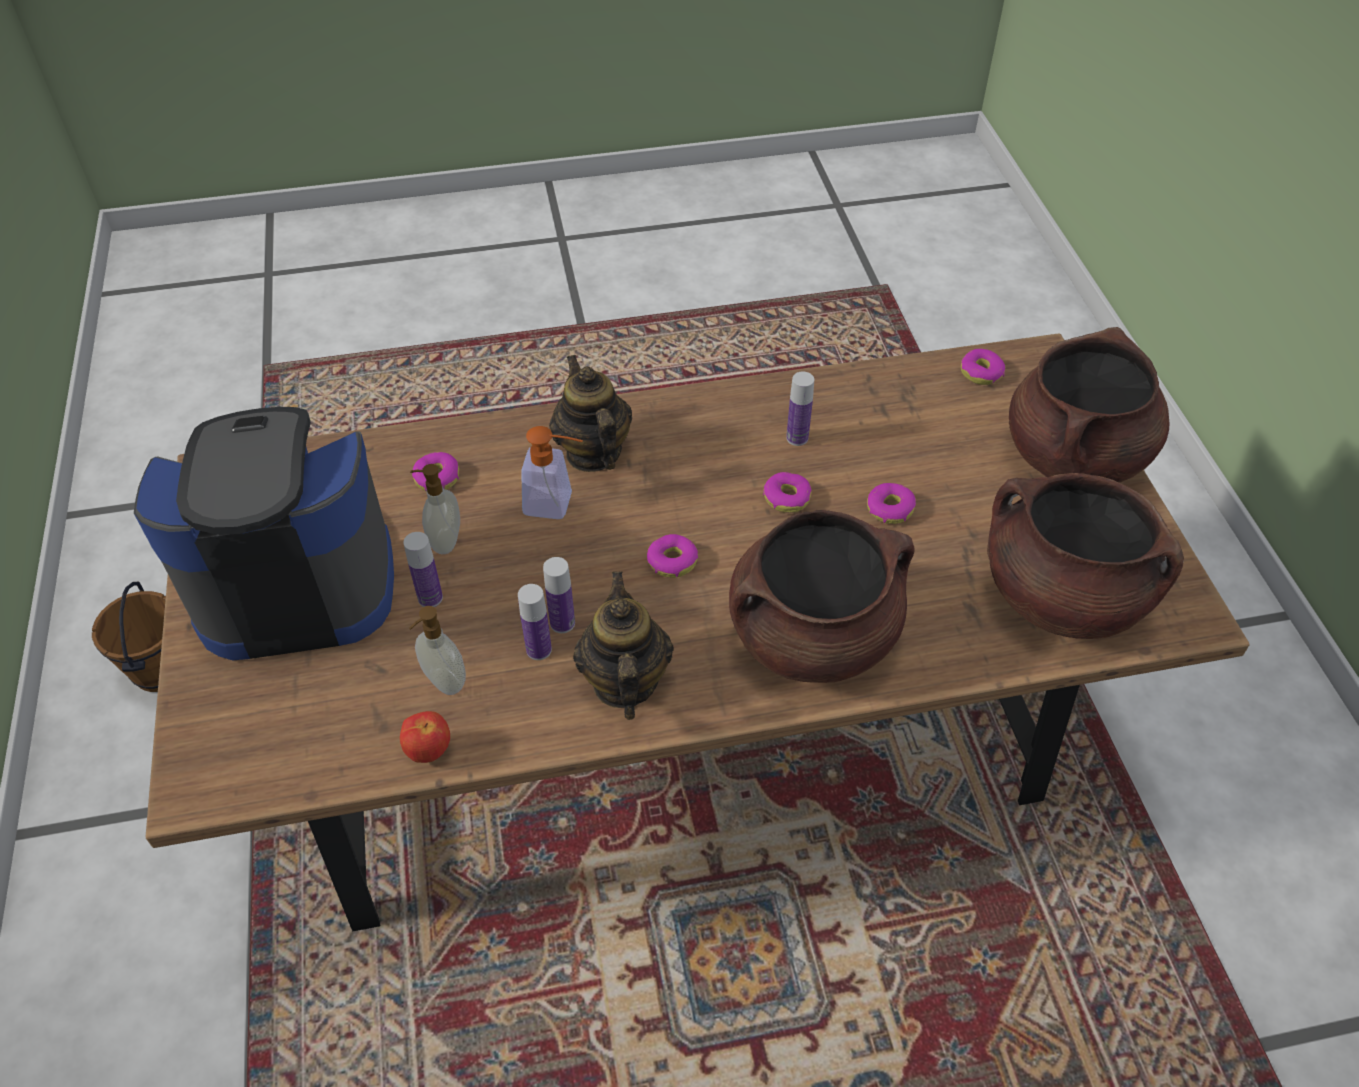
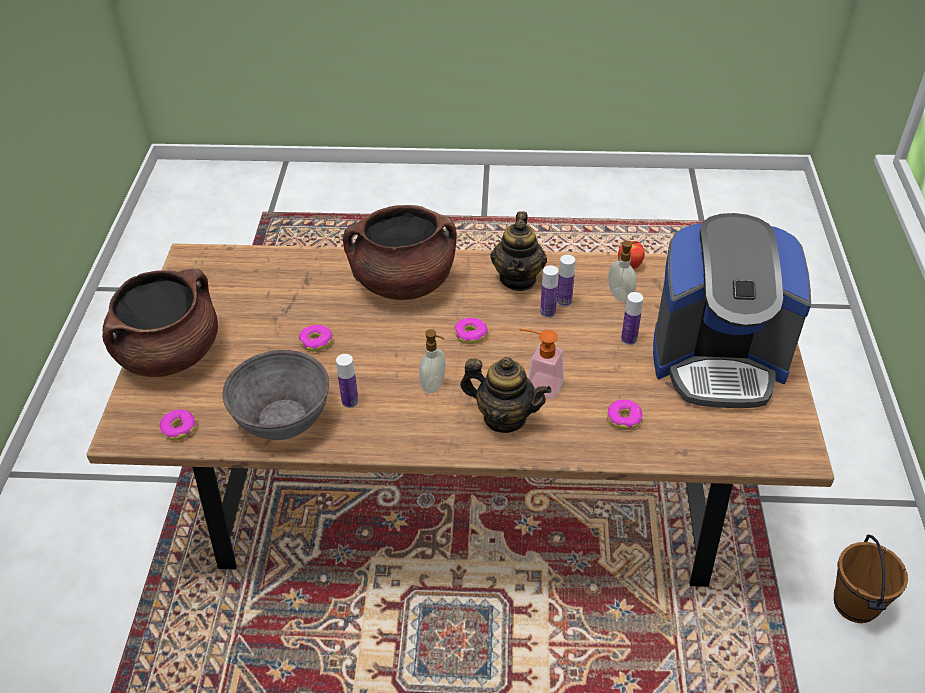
camera: 165 degrees left, 5 degrees down
(444, 541) = (619, 373): soap dispenser -> soap dispenser (434, 385)
(592, 453) = (504, 417): teapot -> teapot turned 60 degrees counterclockwise
(787, 497) = (379, 361): donut -> none
(868, 404) = (282, 418): none -> grey bowl
(1061, 596) = (251, 278): brown cooking pot -> none

